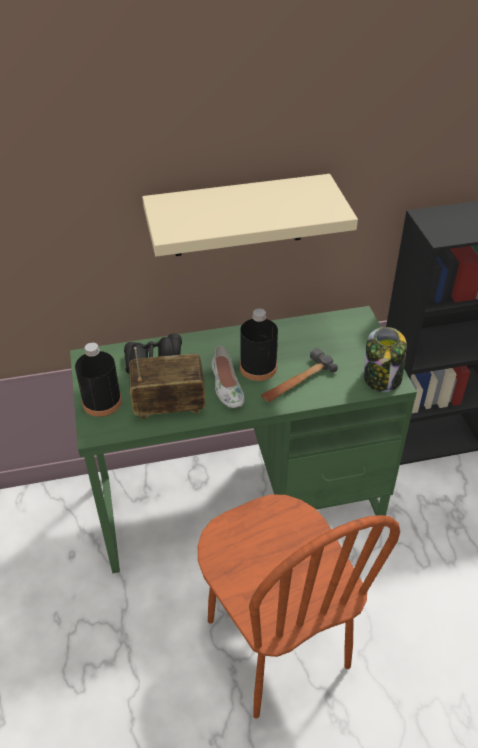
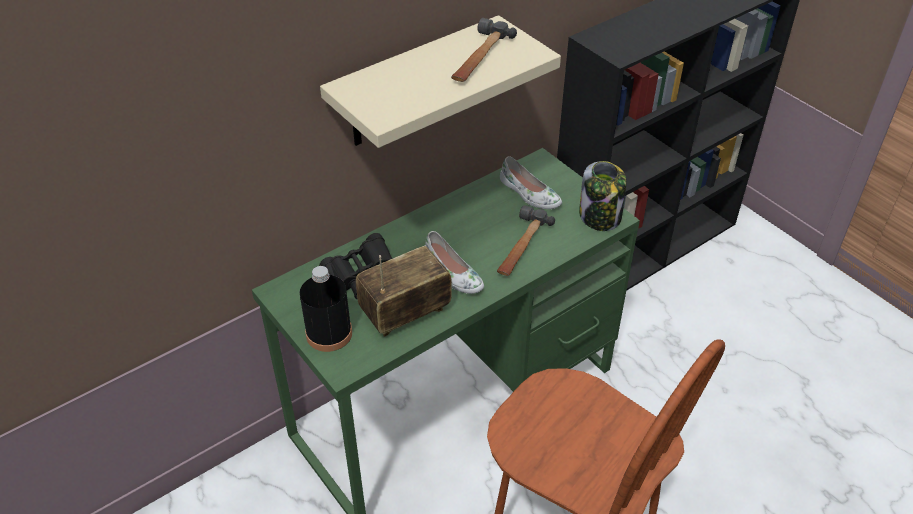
camera: 25 degrees left, 0 degrees up
(258, 367) = (473, 244): black bottle -> none
(284, 204) = (479, 58): none -> hammer
(332, 340) = (529, 194): none -> white shoe

